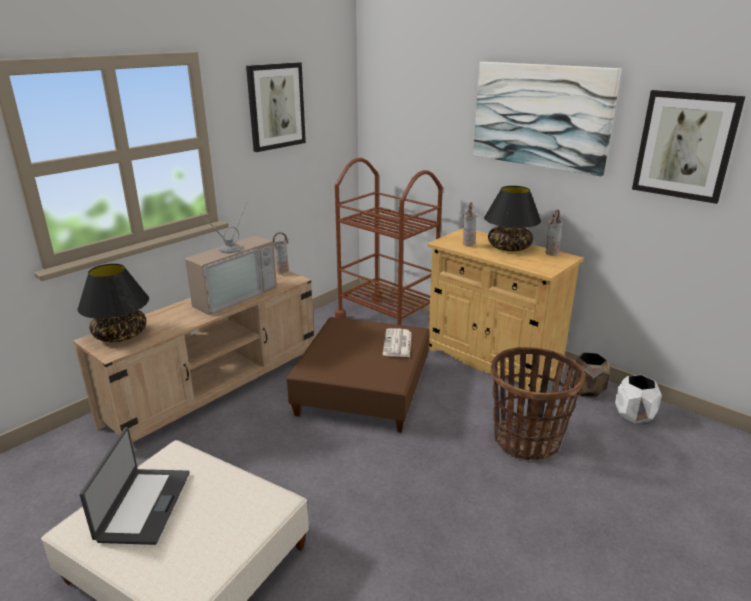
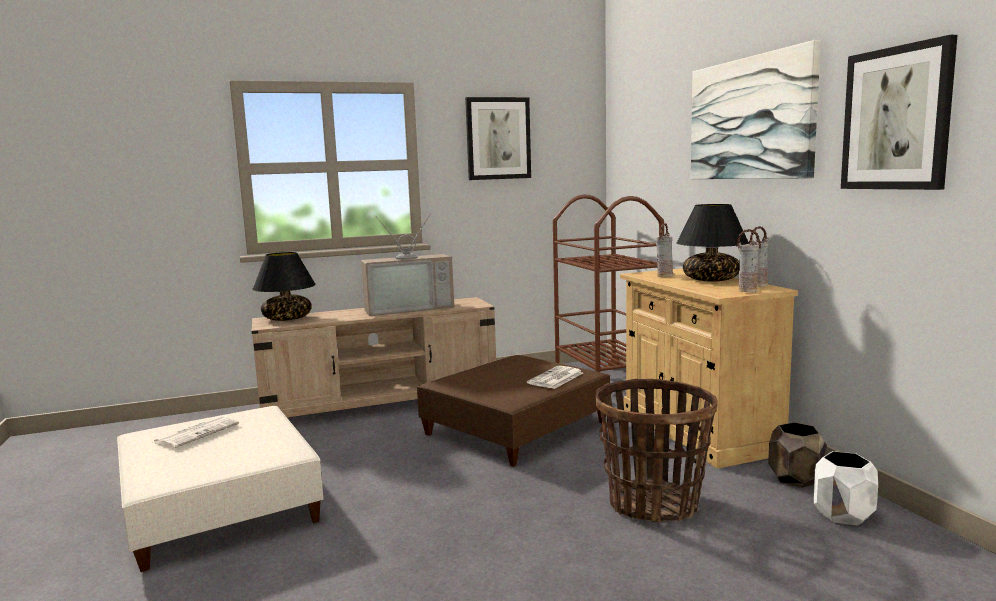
camera: 30 degrees right, 15 degrees down
(143, 505) = (197, 433): laptop -> newspaper
(282, 272) = (475, 300): vase -> vase (747, 291)

